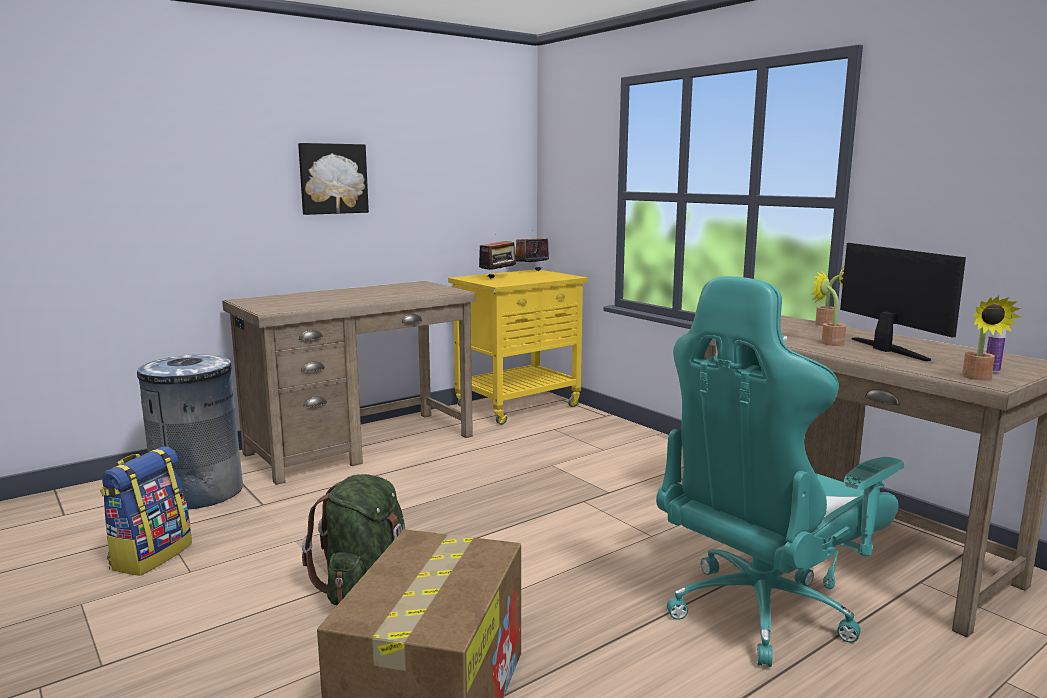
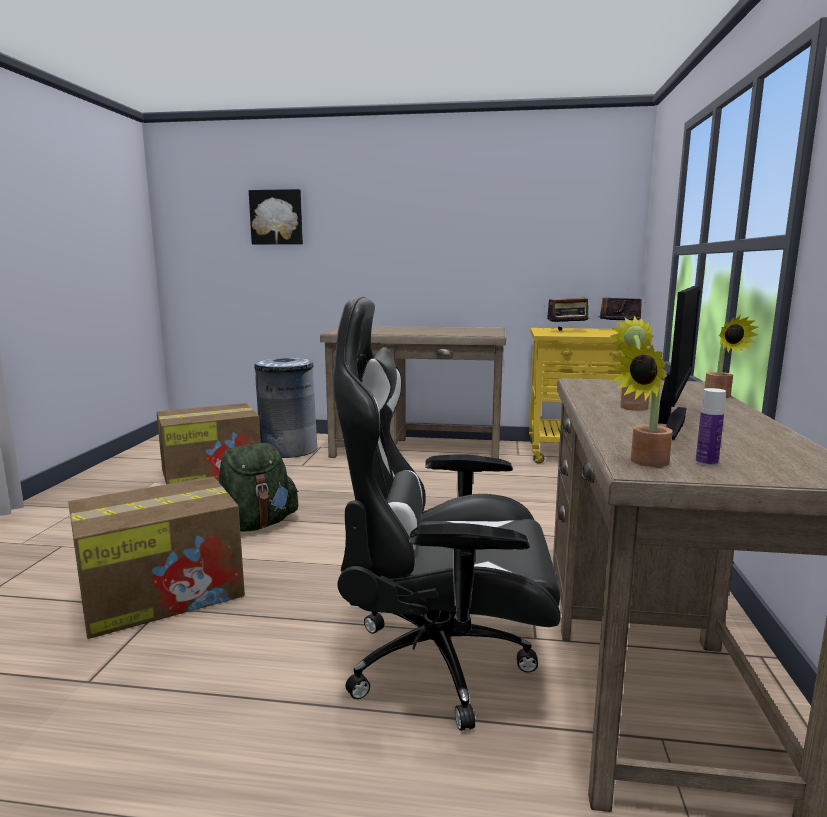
camera: 45 degrees right, 0 degrees up
(151, 556) = (213, 472): backpack -> cardboard box
(333, 178) = (432, 239): picture -> picture (276, 217)
(764, 608) = (449, 664): turquoise office chair -> black office chair

